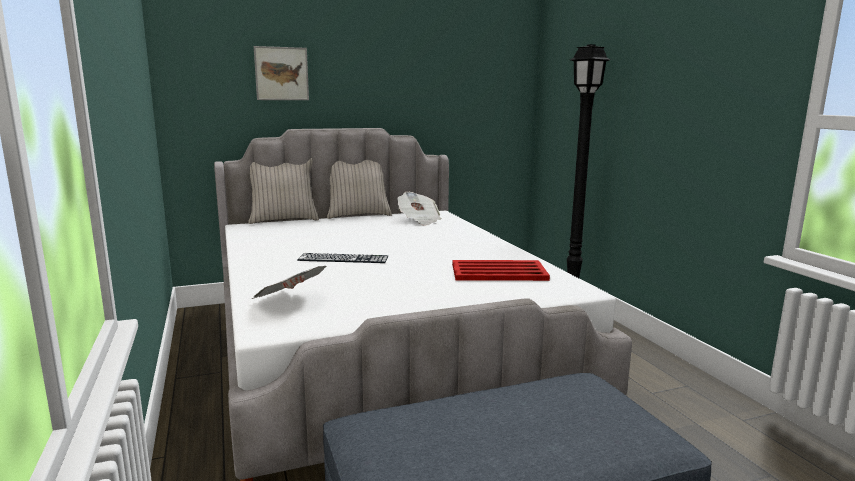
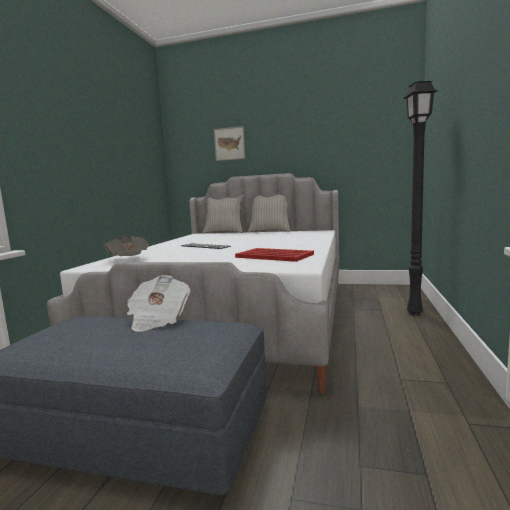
camera: 35 degrees right, 5 degrees down
(419, 220) = (300, 233): newspaper -> newspaper (158, 319)

